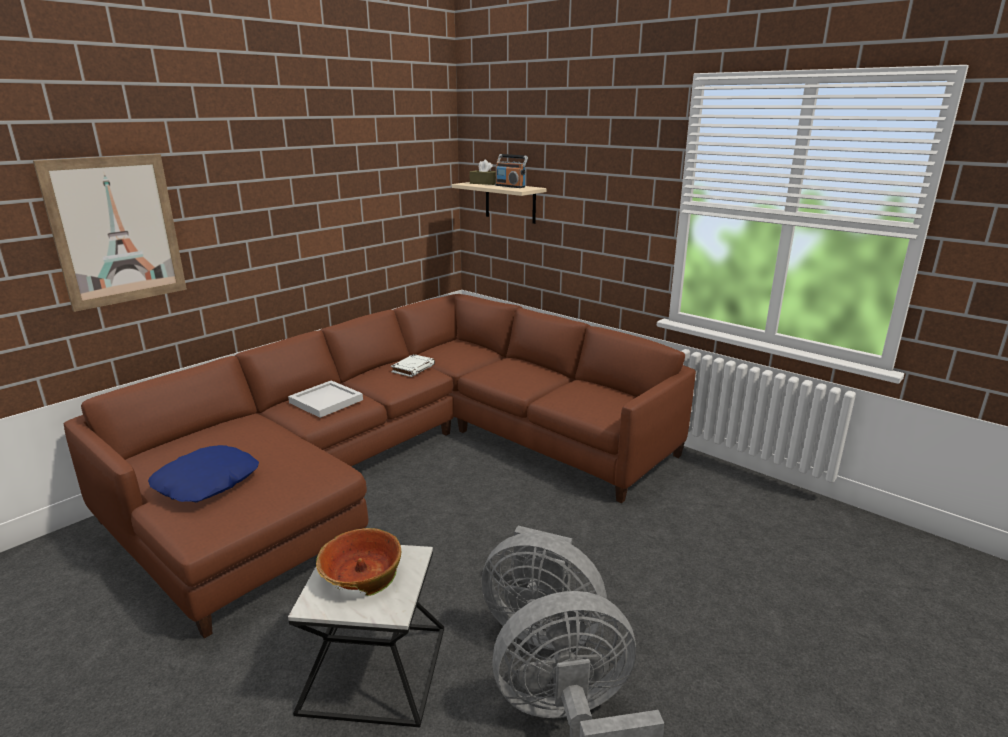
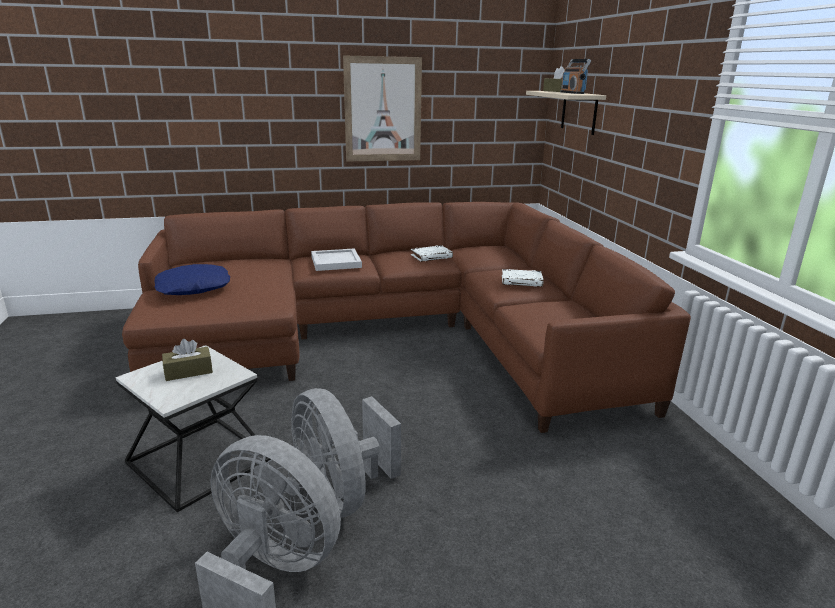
camera: 35 degrees right, 0 degrees up
(116, 231) = (214, 97): picture -> picture (383, 110)
(361, 574) = (188, 371): bowl -> brown tissue box
(525, 373) = (522, 281): none -> white book

